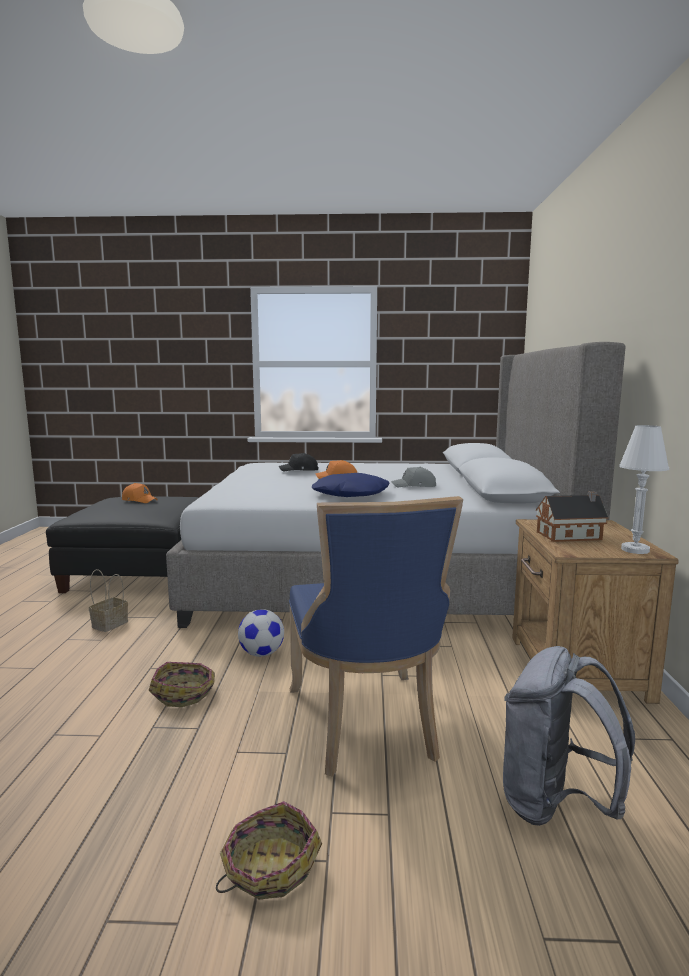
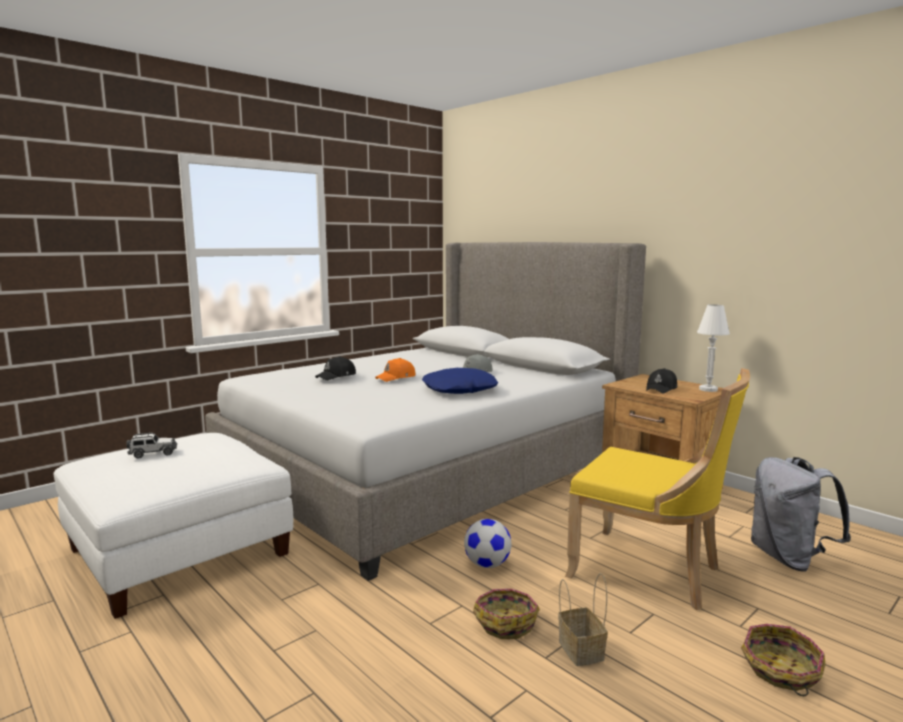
camera: 45 degrees left, 0 degrees up
(110, 624) = (284, 613): basket -> basket (579, 649)
(139, 500) = (153, 453): orange cap -> toy car
(143, 573) = (179, 551): black ottoman -> white ottoman
(366, 725) = (650, 571): blue chair -> yellow chair
(571, 536) = (661, 389): toy house -> black cap

